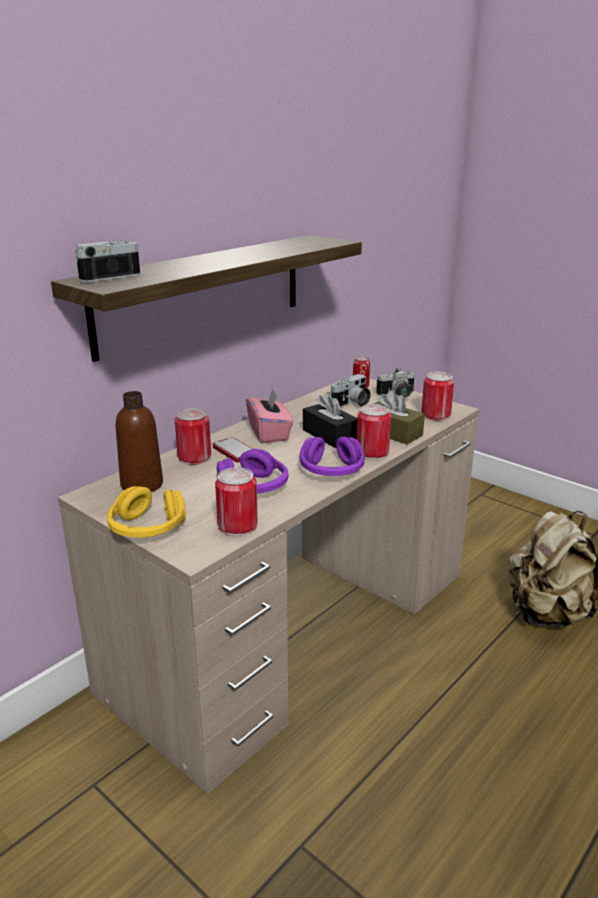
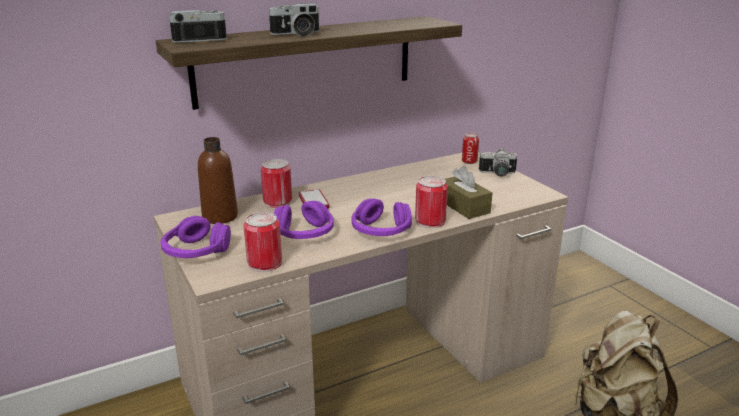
camera: 20 degrees right, 0 degrees up
(147, 528) = (196, 251): yellow headphones -> purple headphones
(269, 433) = (355, 191): pink tissue box -> none
(330, 435) = (405, 200): black tissue box -> none
(352, 404) = (448, 175): camera -> camera (297, 34)
(435, 415) = (519, 196): can -> none

